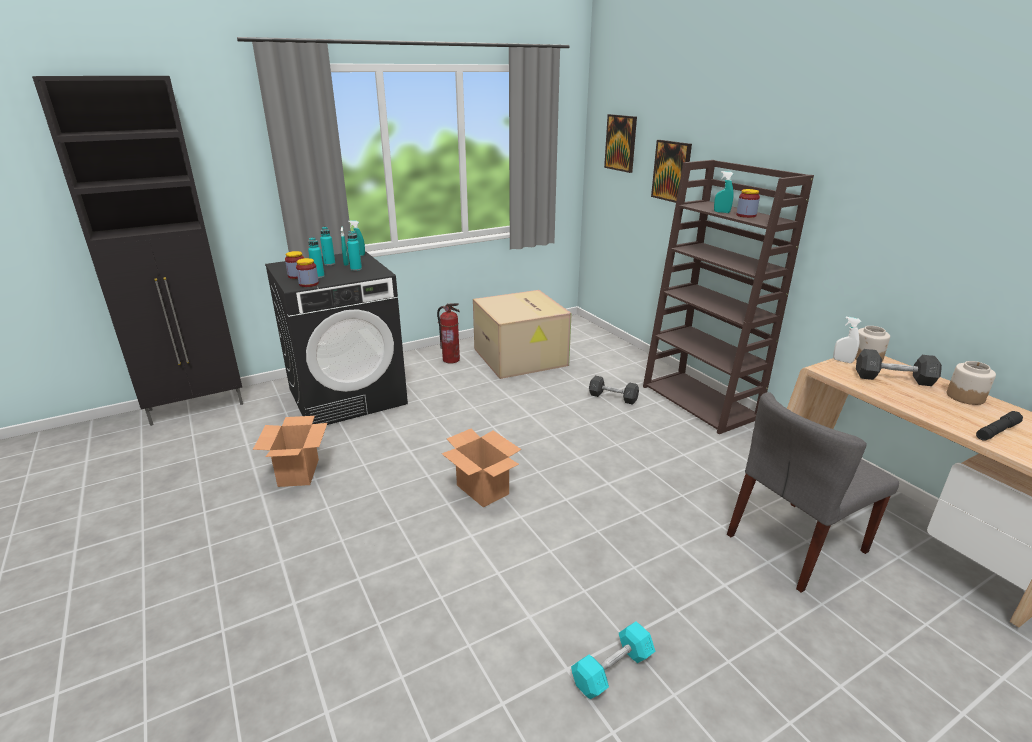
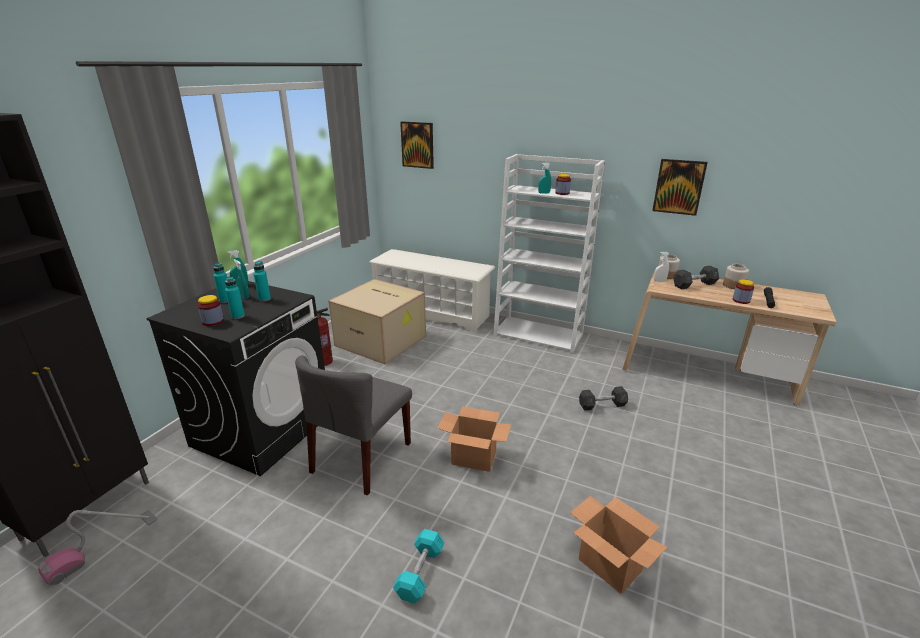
camera: 35 degrees left, 0 degrees up
(180, 433) = (103, 546): none -> vacuum cleaner
(298, 472) = (299, 520): cardboard box -> cardboard box (608, 565)
(309, 284) = (242, 326): jar -> jar (741, 300)
(602, 346) = (432, 313): none -> white shoe rack
(612, 669) = (683, 536): turquoise dumbbell -> turquoise dumbbell (420, 572)
(613, 397) = (483, 350): grey dumbbell -> grey dumbbell (602, 405)
(671, 171) = (475, 165): picture -> picture (679, 187)
(701, 402) = (539, 334): brown bookcase -> white bookcase
(796, 544) = (679, 406): grey chair -> grey chair (361, 458)

